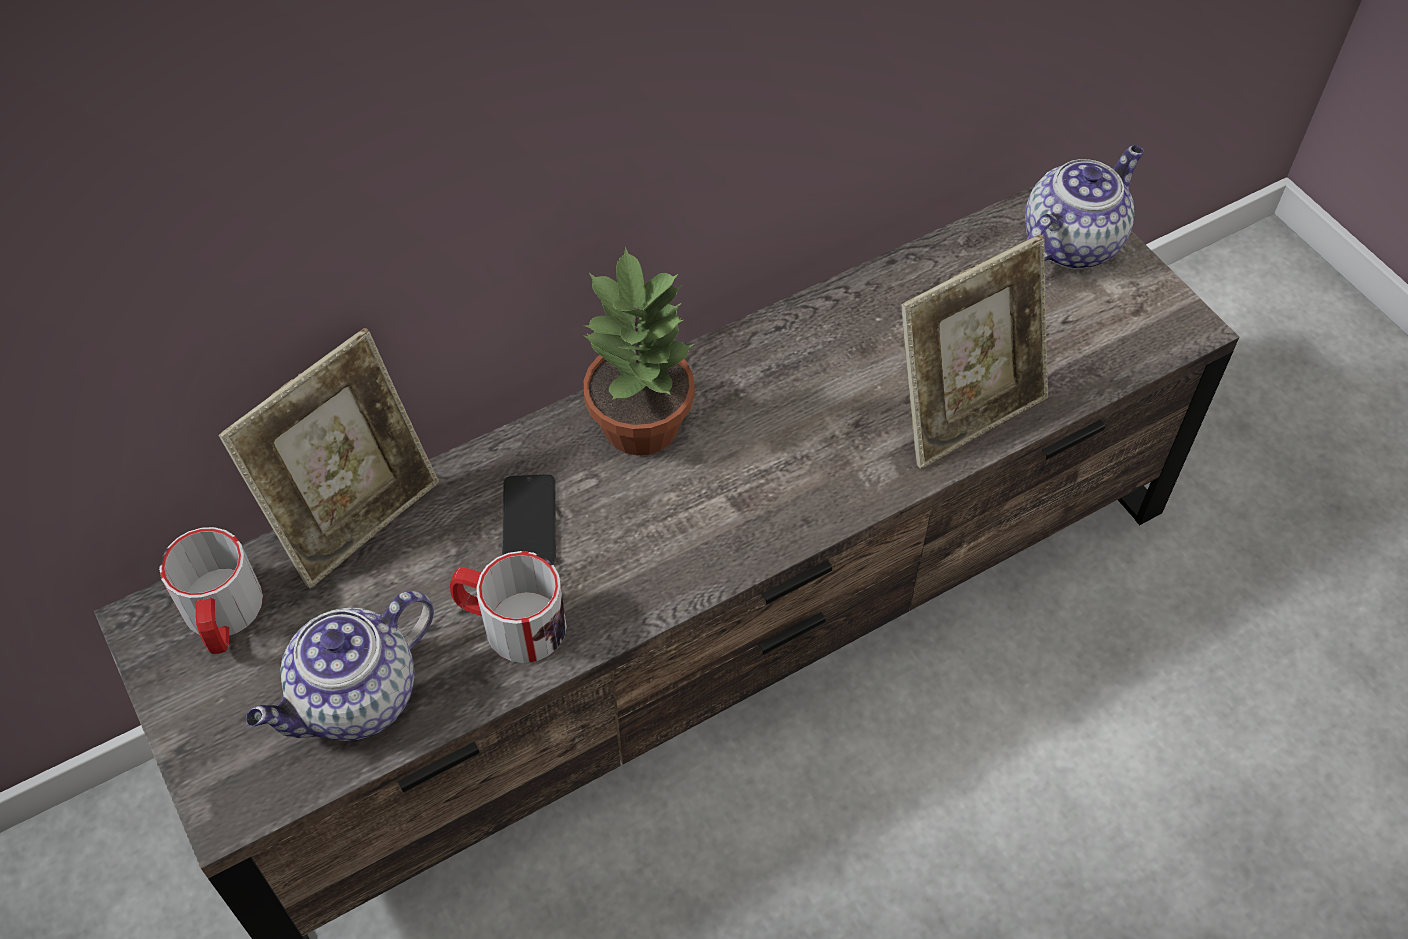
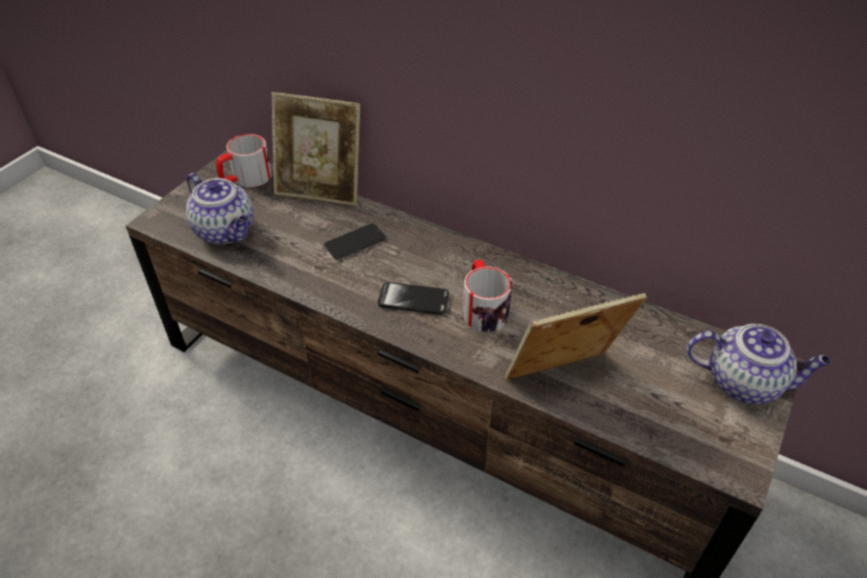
camera: 60 degrees right, 10 degrees down
(355, 700) = (226, 231): teapot -> teapot turned 150 degrees counterclockwise
(510, 622) = (295, 260): mug -> mug (483, 308)
(643, 423) = (442, 255): potted plant -> none
(713, 503) = (413, 300): none -> phone
(965, 411) = (562, 380): picture frame -> picture frame turned 135 degrees clockwise

